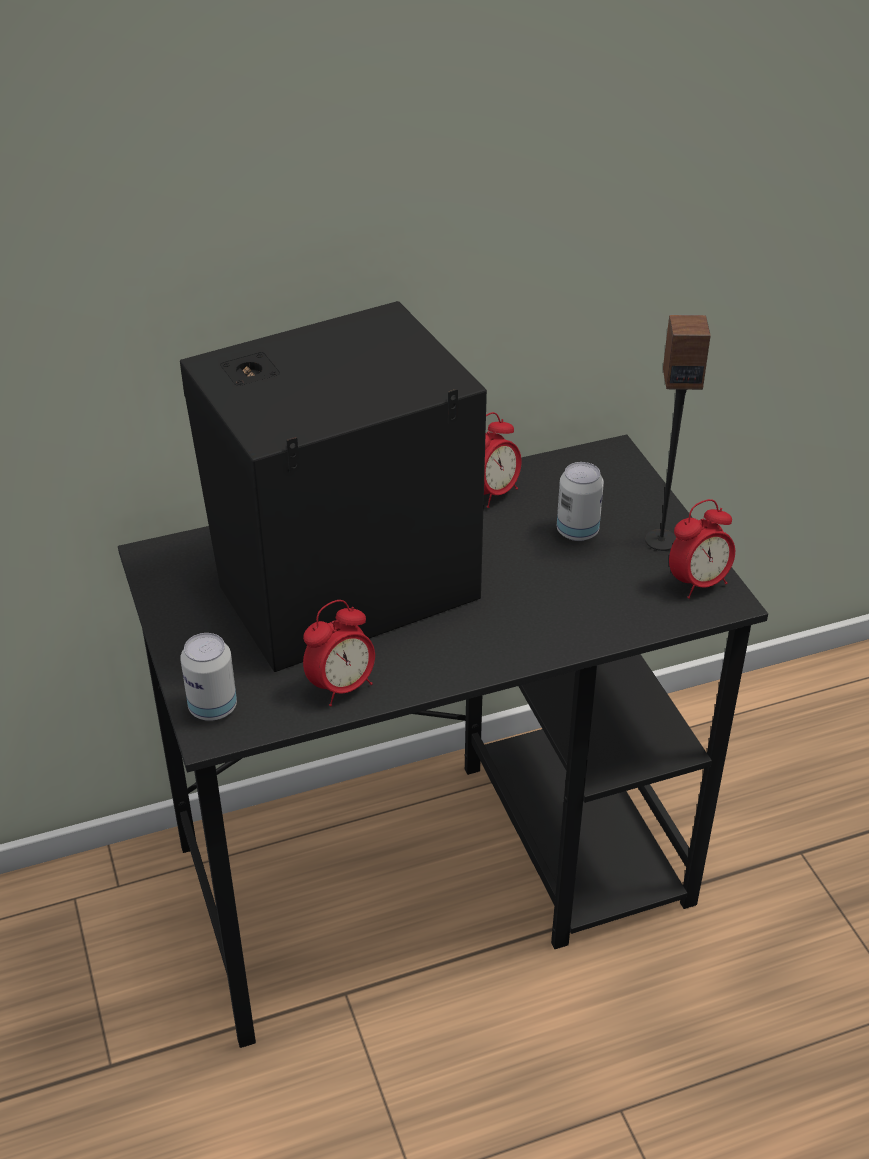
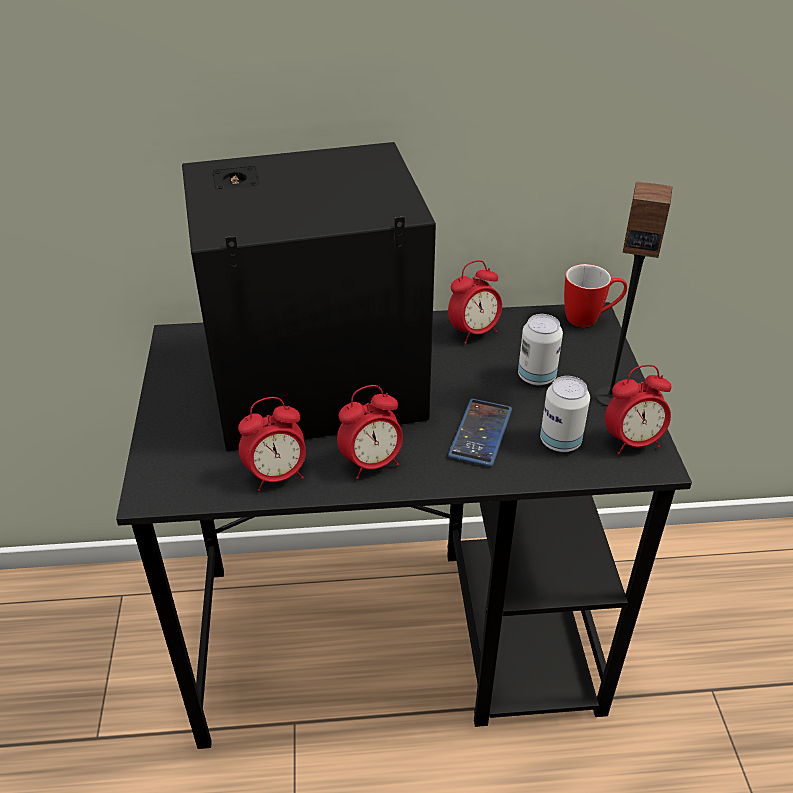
camera: 15 degrees right, 0 degrees up
(213, 707) = (162, 472): can -> can (560, 441)
(438, 655) = (372, 463): none -> alarm clock
(540, 602) = (480, 433): none -> phone
(612, 457) = (590, 319): none -> mug

